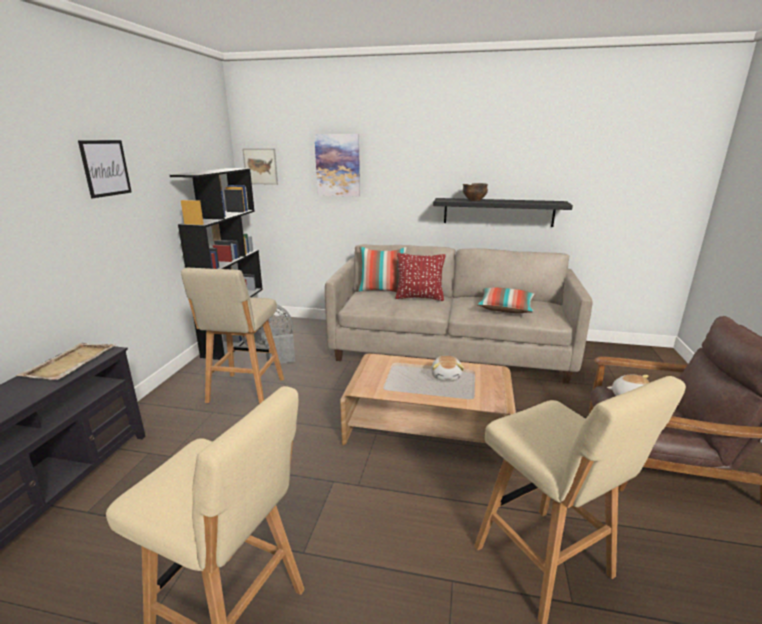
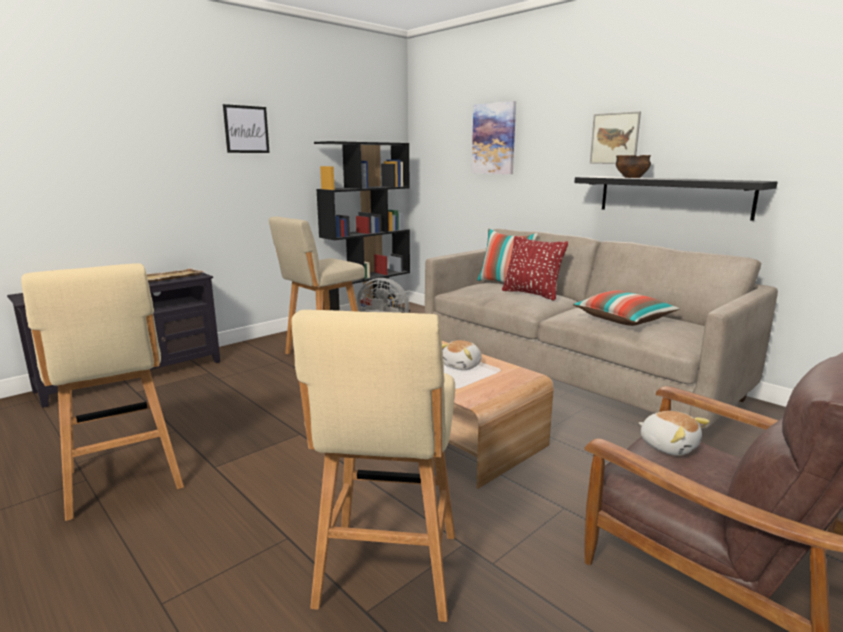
camera: 35 degrees right, 5 degrees down
(260, 166) = (427, 143): picture -> picture (614, 138)

